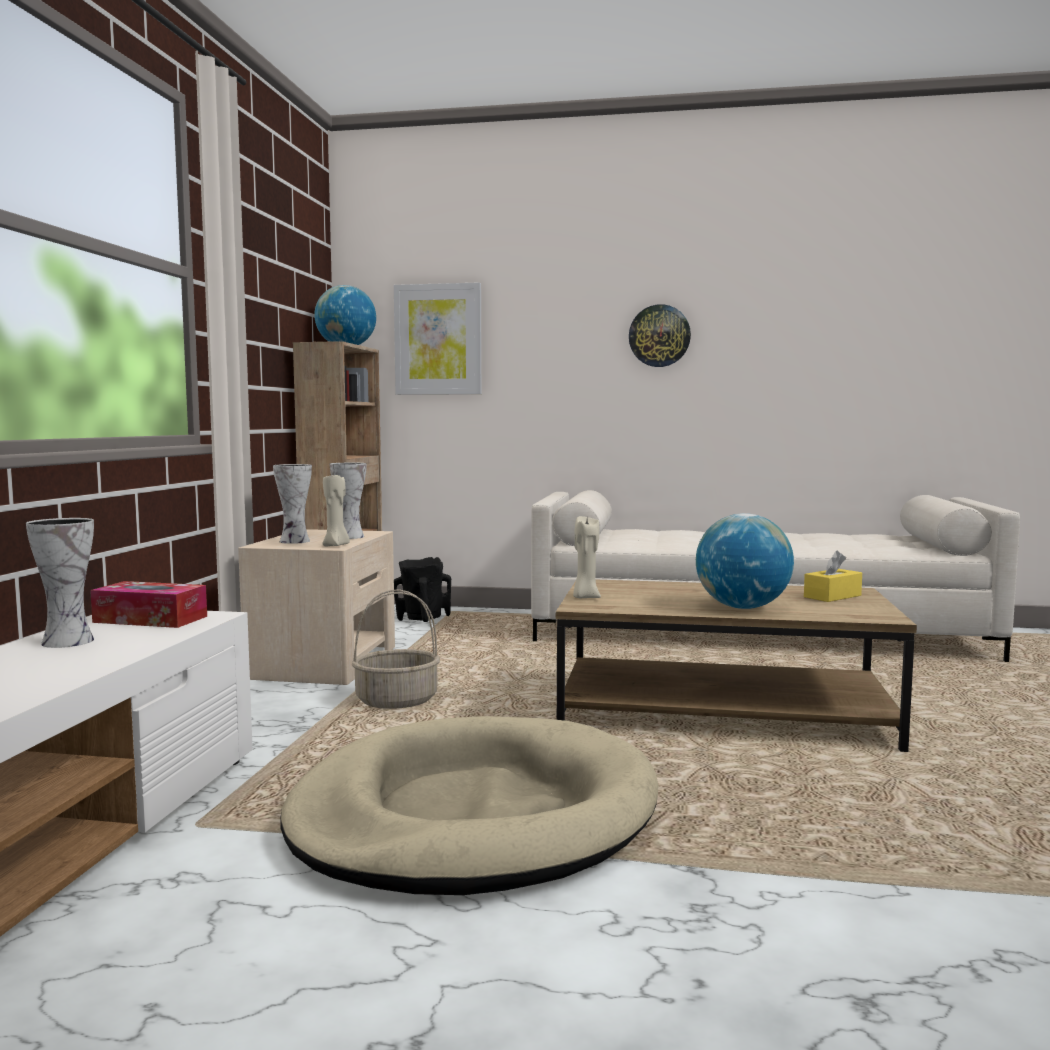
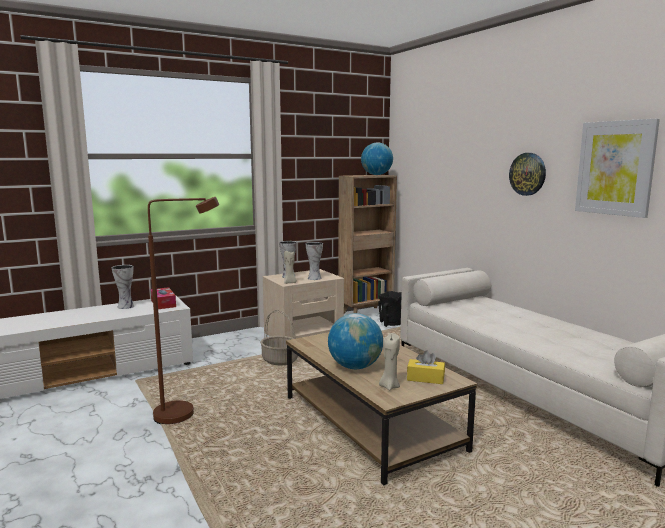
camera: 50 degrees right, 5 degrees up
(438, 339) = (425, 170): picture -> picture (615, 168)
(473, 816) = (185, 414): beige dog bed -> brown floor lamp
(585, 597) = (321, 337): beige candle -> beige candle (389, 386)

